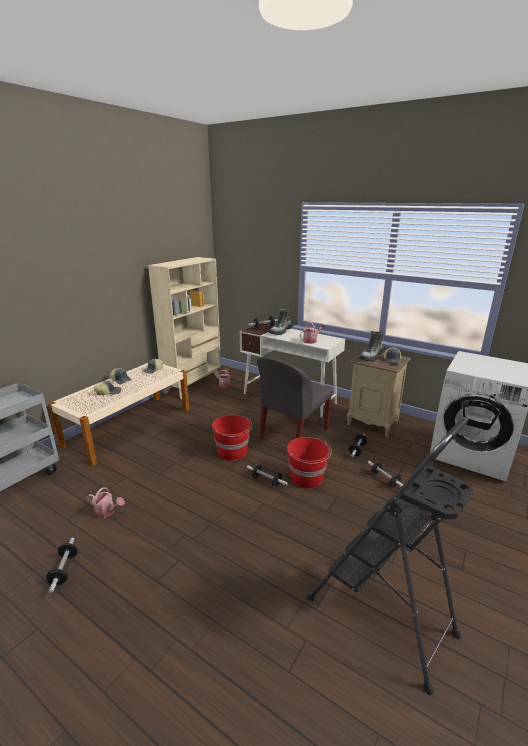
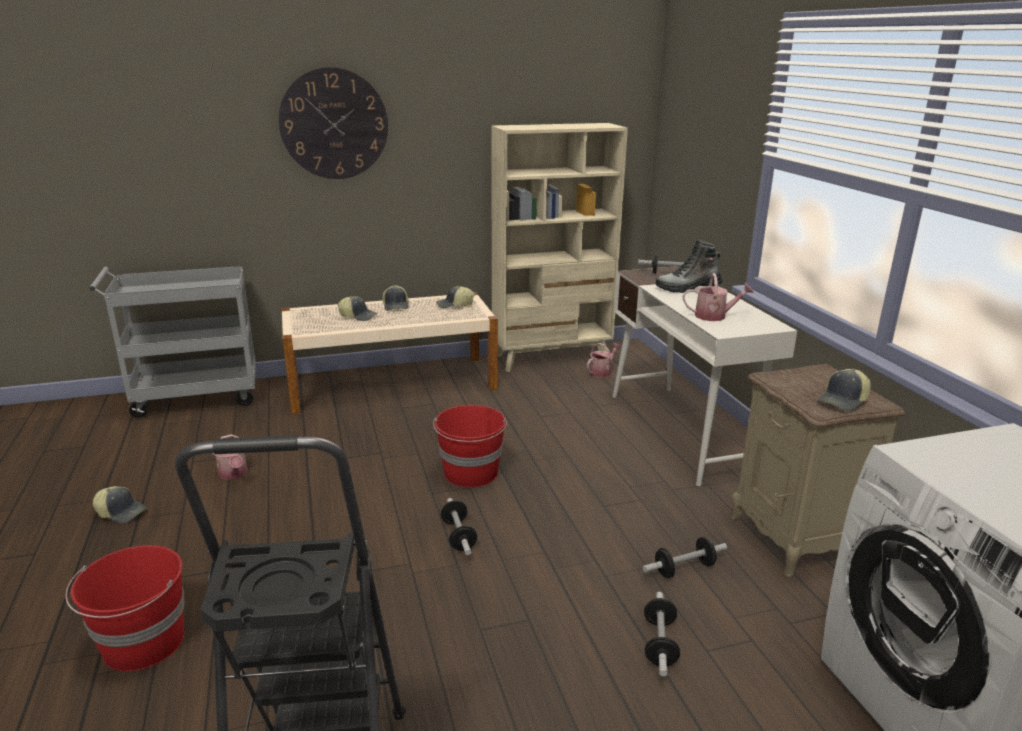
camera: 40 degrees right, 0 degrees up
(63, 275) = (334, 124): none -> wall clock
(64, 570) = (121, 512): dumbbell -> cap
(292, 435) = (600, 490): grey chair -> none
(307, 478) = (524, 565): red bucket -> red bucket (143, 644)
(371, 357) = (806, 380): boot -> none

